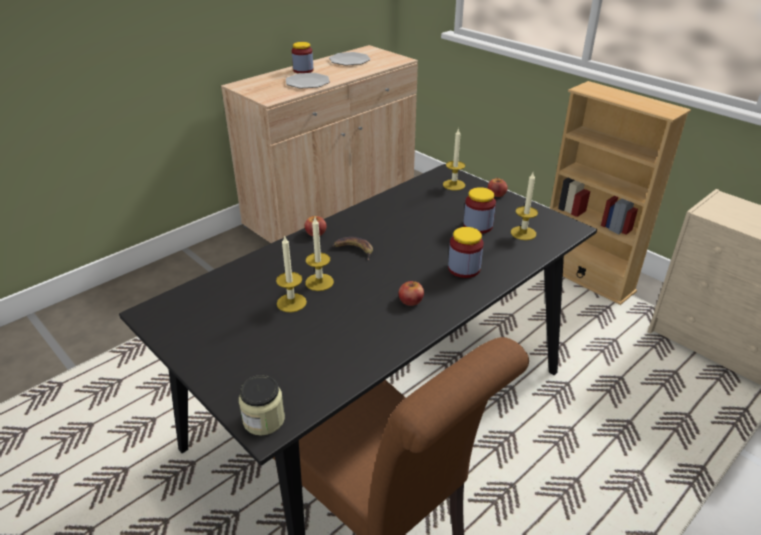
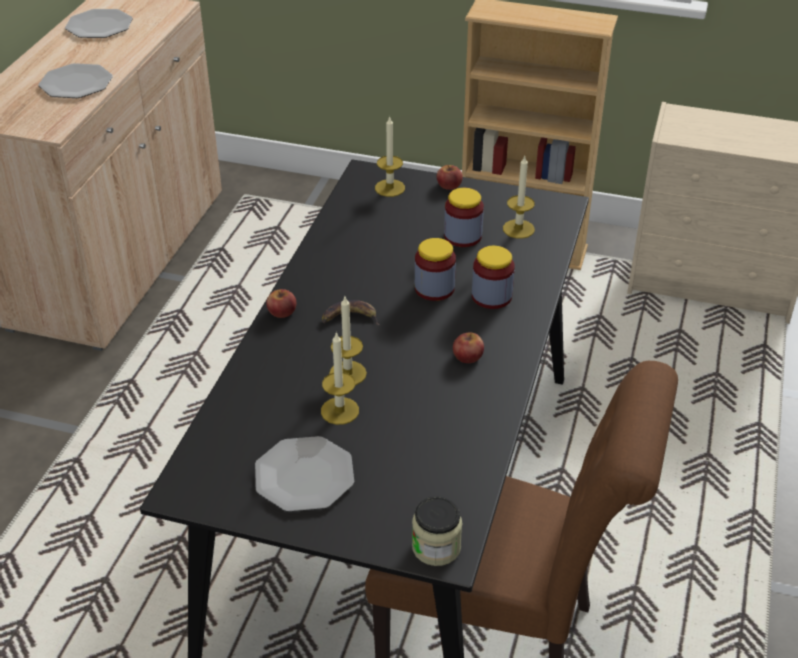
camera: 30 degrees left, 5 degrees up
(228, 334) = (304, 476): none -> plate
(303, 70) = (46, 62): jar -> jar (434, 288)

